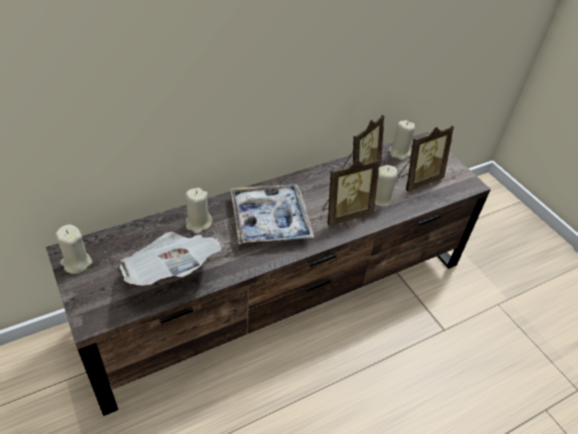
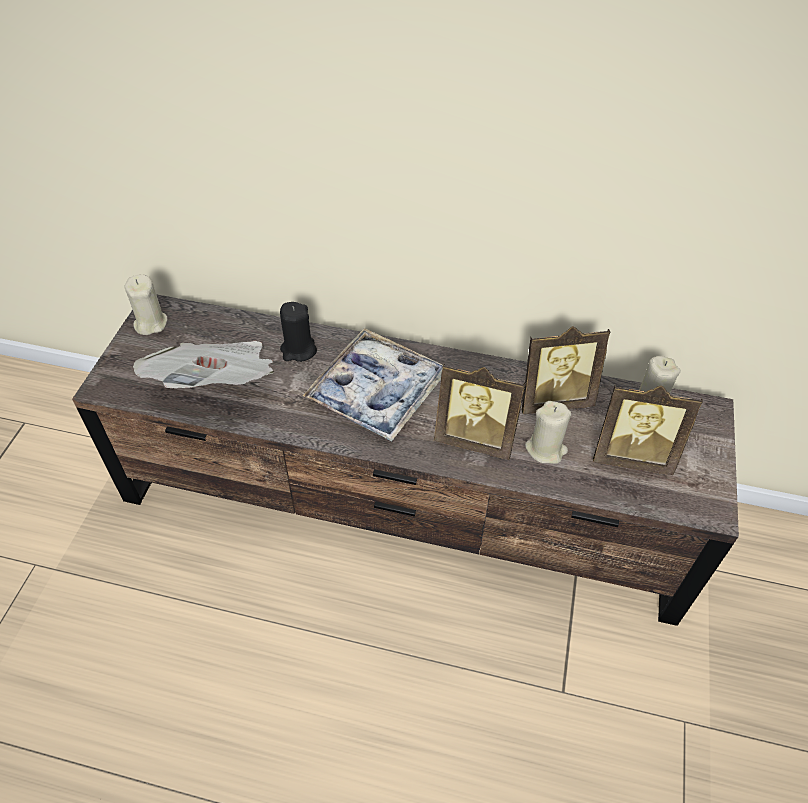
camera: 45 degrees right, 5 degrees up
(198, 223) = (298, 350): beige candle -> black candle

